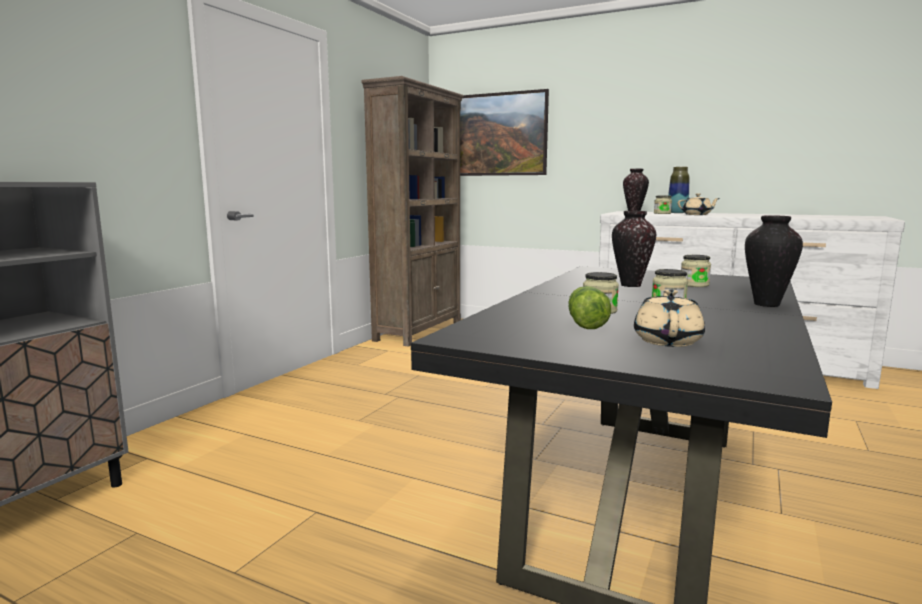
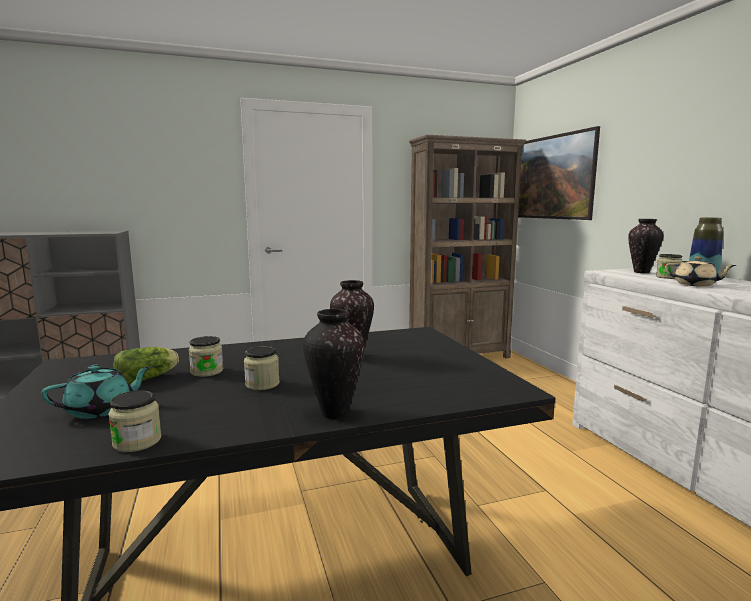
camera: 45 degrees right, 0 degrees up
(667, 341) = (101, 410): beige teapot -> turquoise teapot
(694, 285) = (404, 372): jar -> jar (137, 441)

